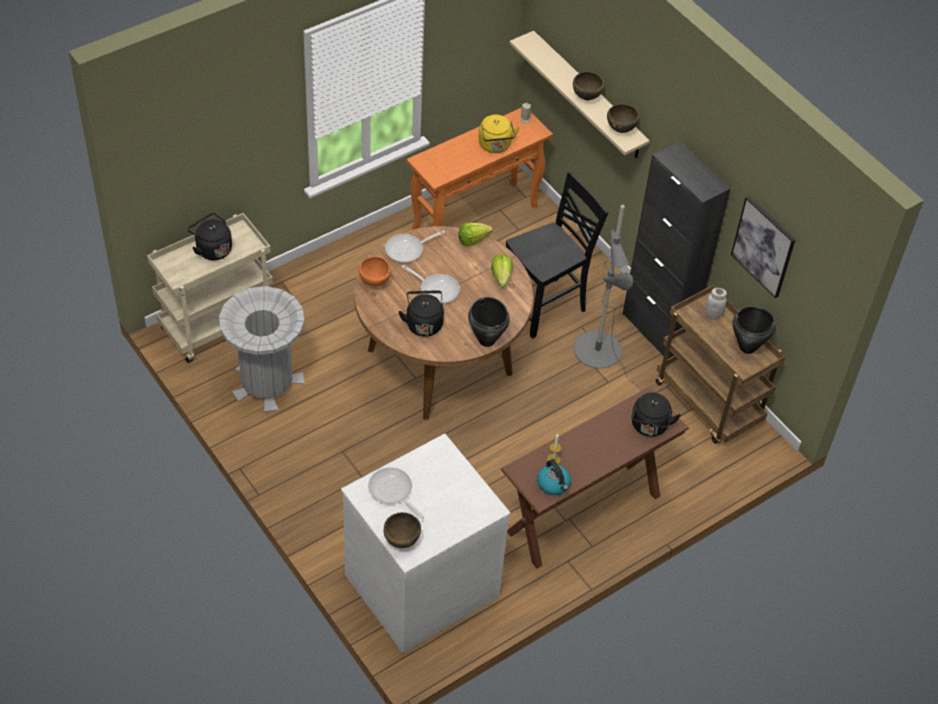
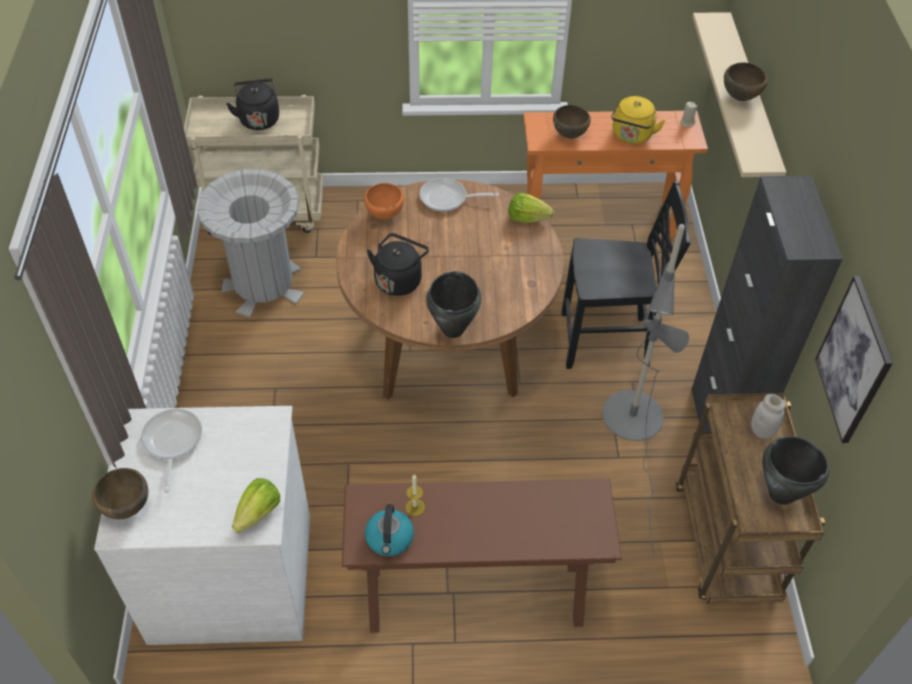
camera: 35 degrees right, 0 degrees up
(436, 289) = (444, 251): frying pan -> none
(501, 277) = (527, 270): lettuce -> lettuce (258, 513)
(621, 129) = (757, 146): brown bowl -> brown bowl (570, 135)
(649, 426) = (569, 530): black kettle -> none

